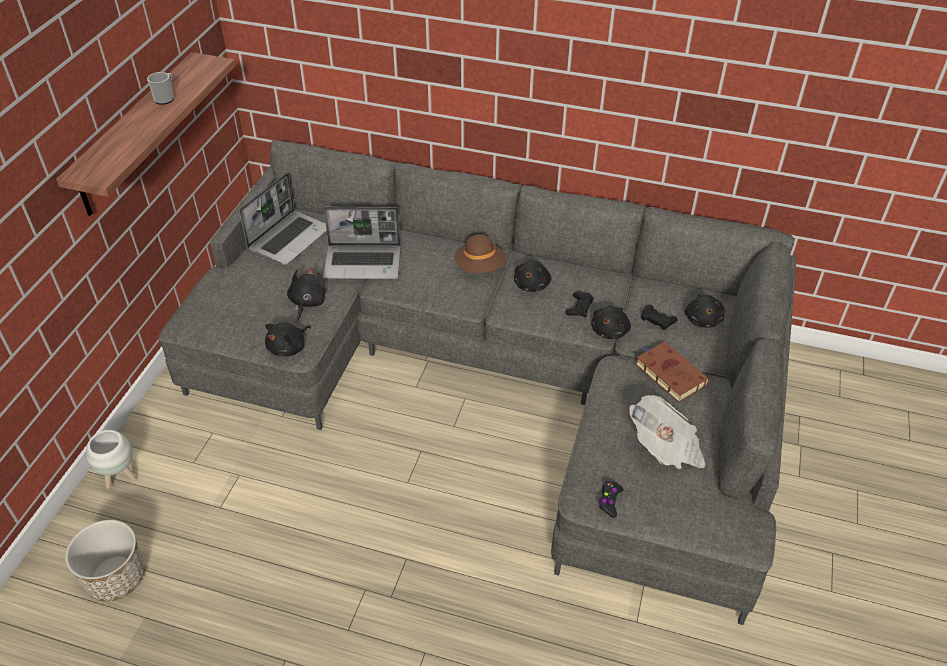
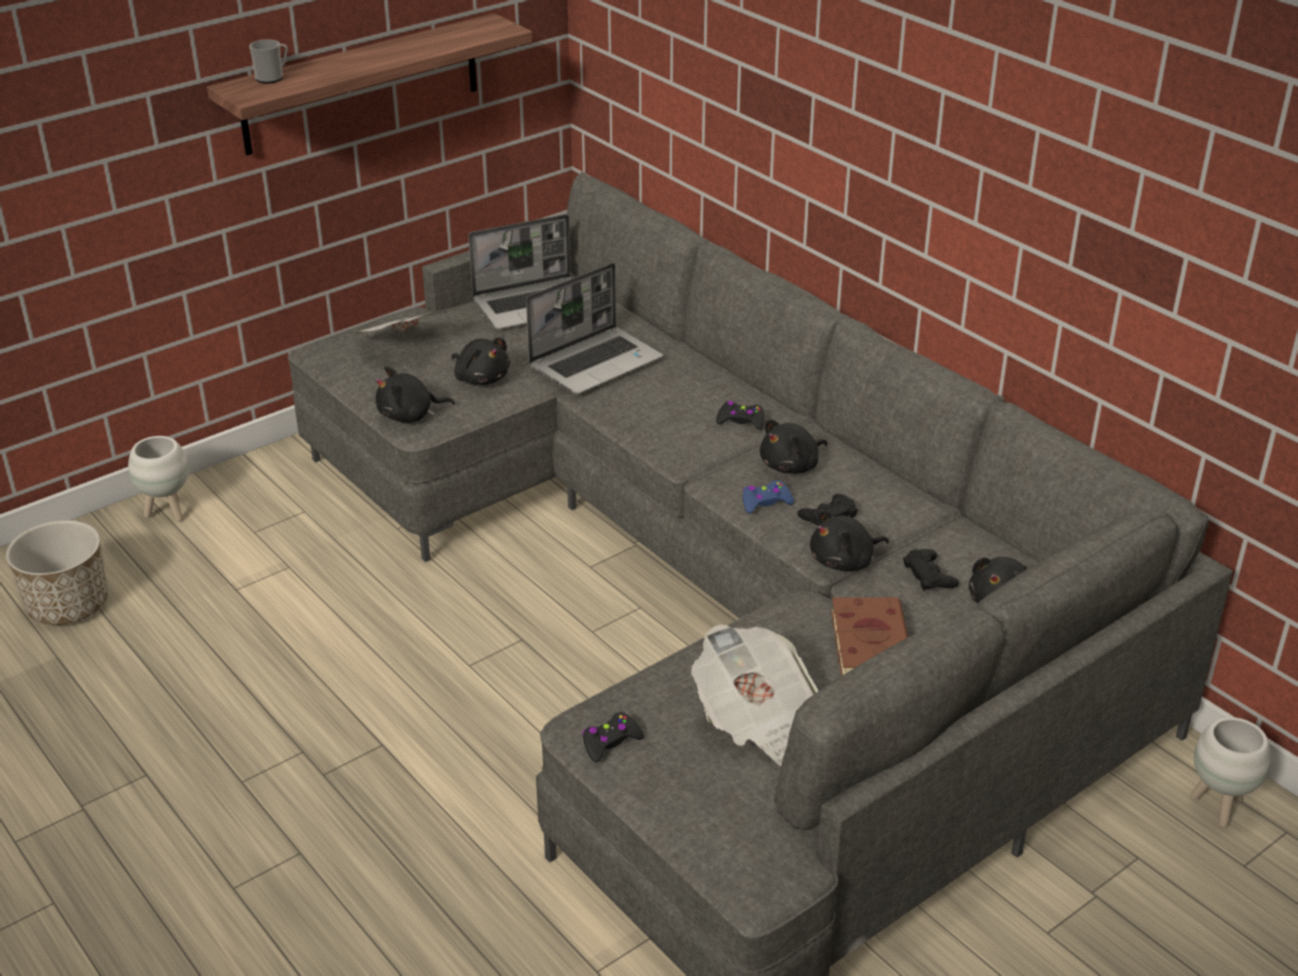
camera: 35 degrees right, 10 degrees down
(166, 98) = (407, 47): mug -> mug (272, 78)
(235, 300) = (403, 345): none -> newspaper
(307, 302) = (481, 378): black plush toy -> black plush toy turned 90 degrees clockwise
(364, 263) = (596, 362): laptop -> laptop turned 75 degrees counterclockwise
(480, 267) = (741, 421): brown hat -> black game controller
(541, 313) = (765, 502): none -> blue game controller
(807, 372) = (1219, 808): none -> white planter

